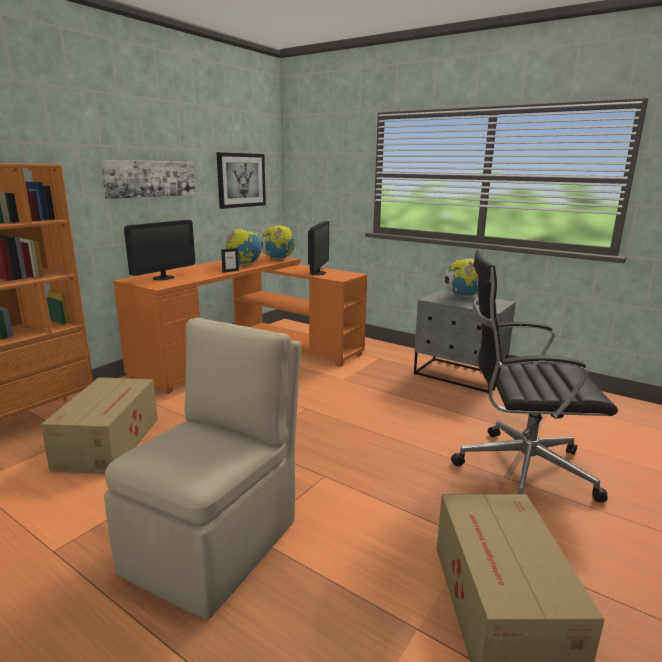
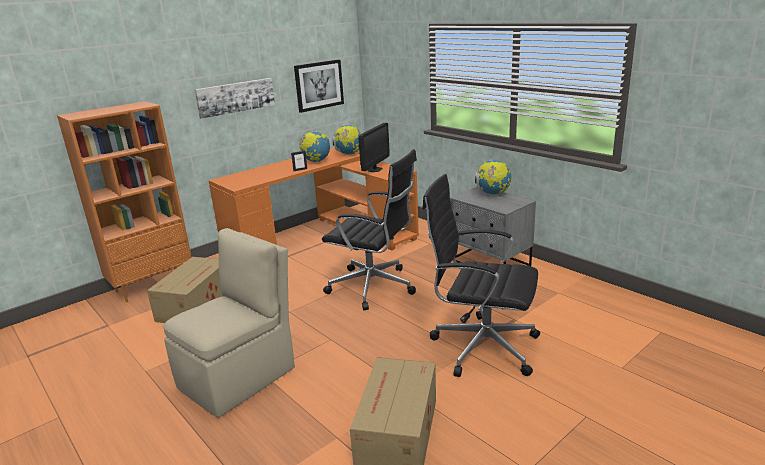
camera: 15 degrees right, 5 degrees up
(163, 278) = (245, 177): monitor -> none
(344, 407) = (374, 287): none -> black office chair

